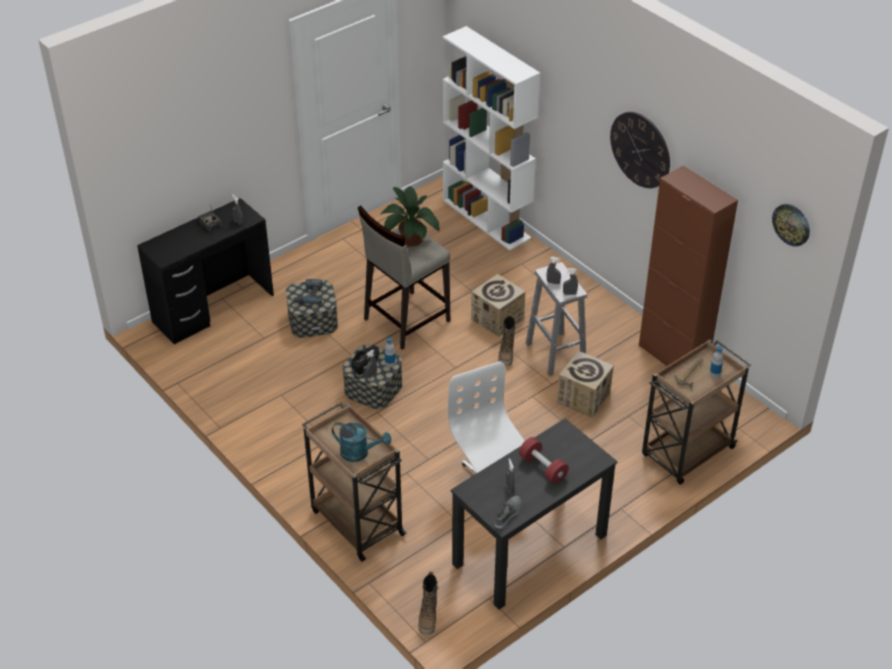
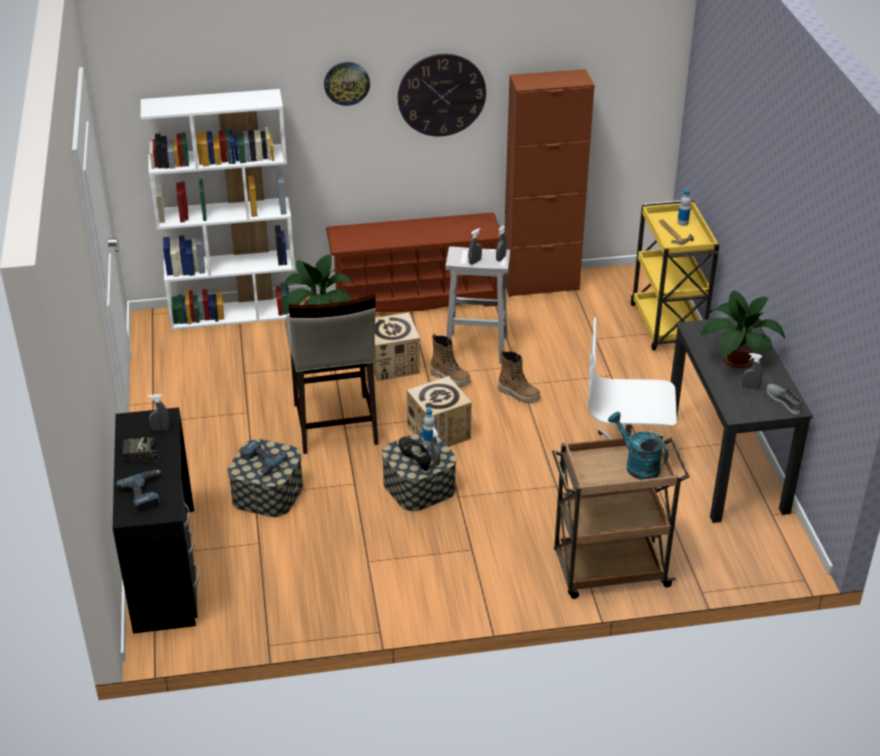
camera: 60 degrees left, 5 degrees down
(175, 243) = (145, 493): none -> power drill
(359, 453) = (637, 465): turquoise watering can -> turquoise watering can turned 90 degrees counterclockwise
(428, 617) = (773, 565): boot -> boot (518, 394)
(543, 468) = (735, 358): red dumbbell -> potted plant
(583, 398) = (551, 355): cardboard box -> cardboard box (438, 432)
(587, 297) = (415, 299): none -> brown shoe rack
(686, 453) = (667, 326): brown cart -> yellow cart
(791, 224) = (649, 56): wall clock -> wall clock (346, 83)

